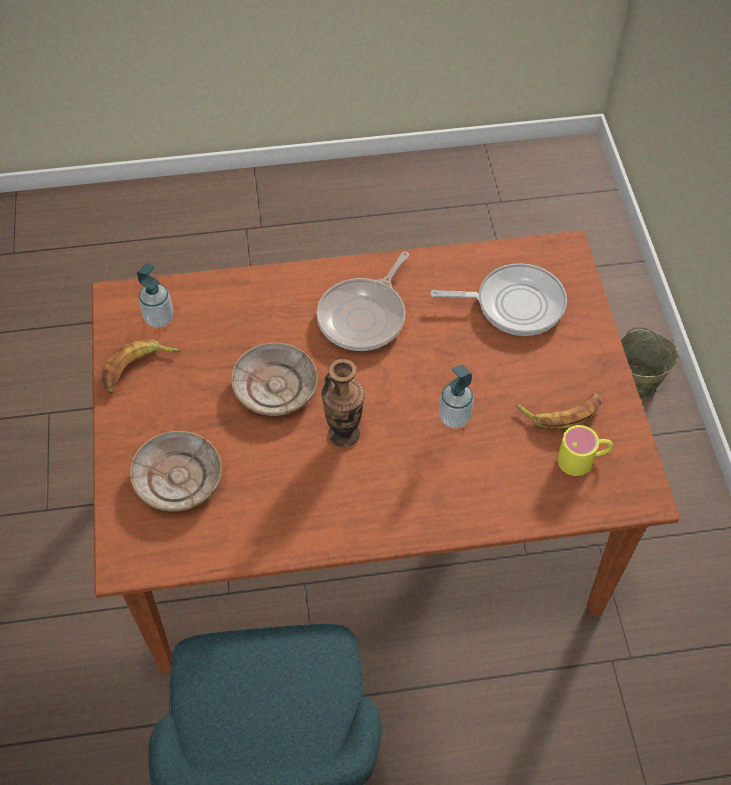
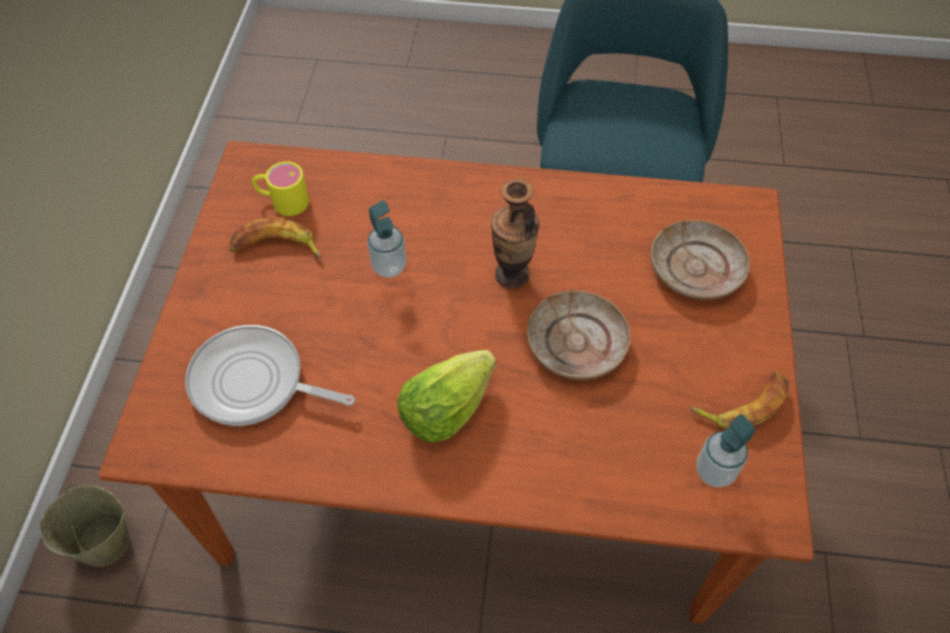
camera: 165 degrees left, 0 degrees up
(364, 316) = (445, 409): frying pan -> lettuce

